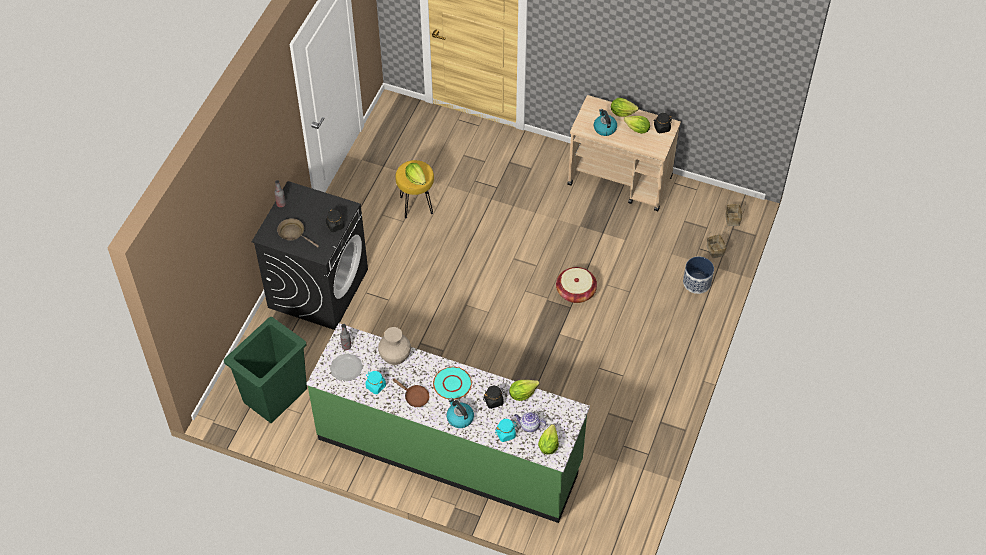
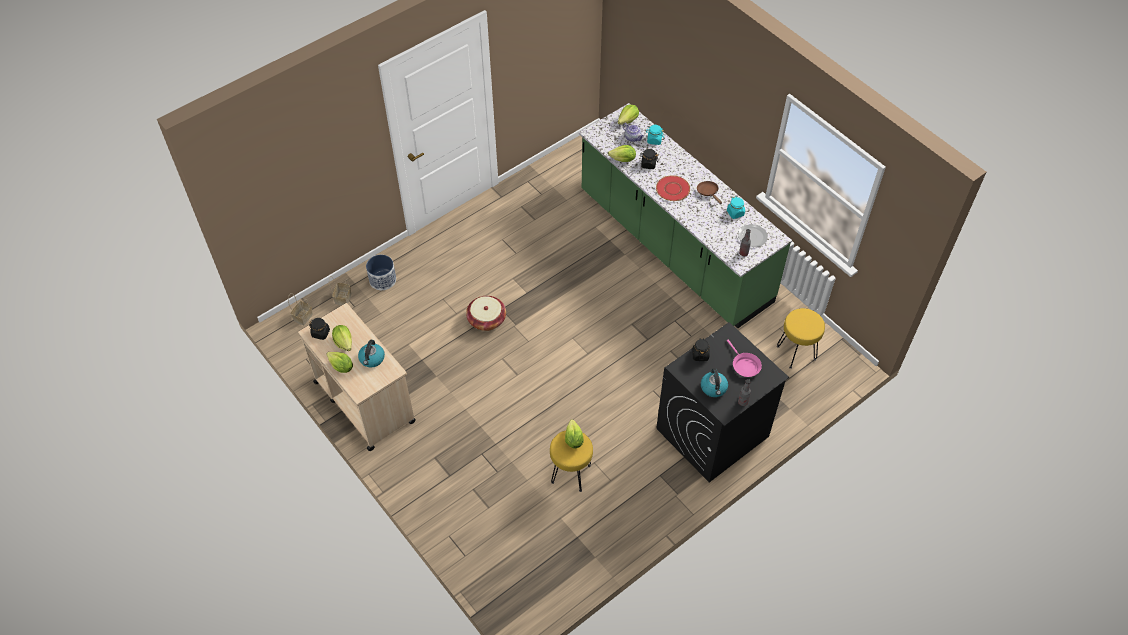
camera: 150 degrees left, 0 degrees up
(274, 396) = (796, 353): green trash can -> yellow stool
(293, 233) = (744, 365): brown frying pan -> pink frying pan
(395, 355) = (706, 229): beige vase -> none
(452, 383) = (672, 189): turquoise plate -> red plate
(459, 418) = (682, 164): kettle -> kettle (714, 388)

